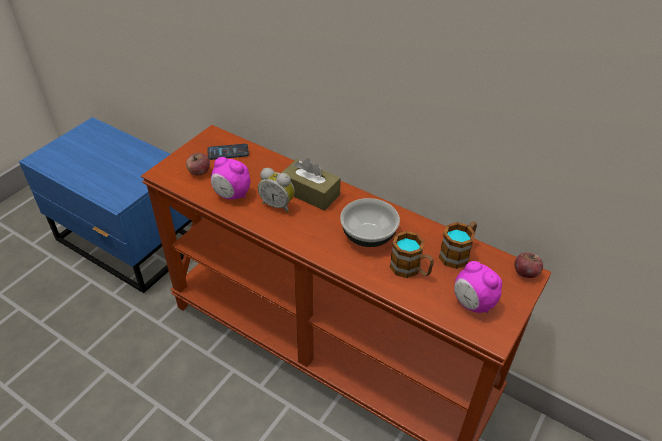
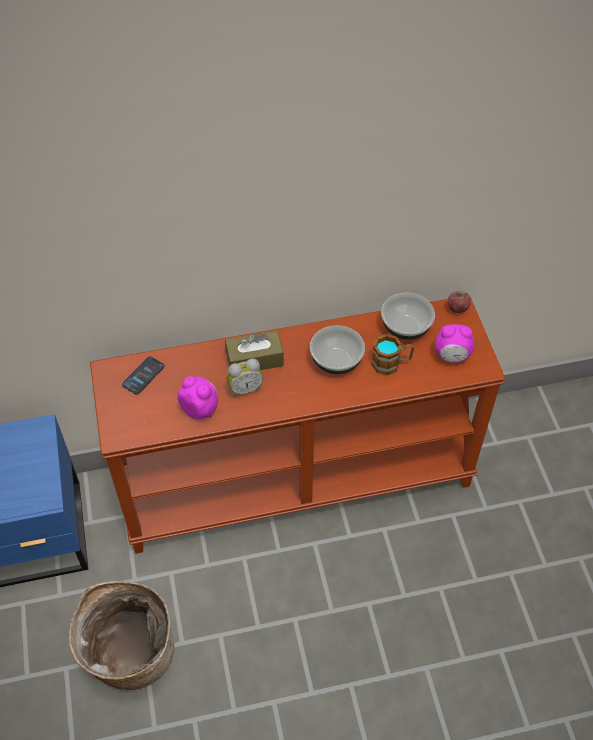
camera: 45 degrees left, 10 degrees up
(98, 363) = (129, 654): none -> basket
(199, 172) = (146, 411): apple -> none
(232, 195) = (200, 409): alarm clock -> alarm clock turned 120 degrees counterclockwise
(458, 253) = (405, 327): mug -> bowl

